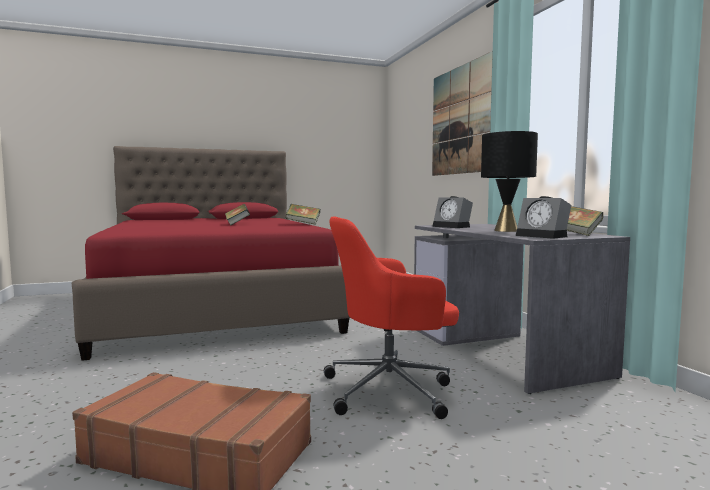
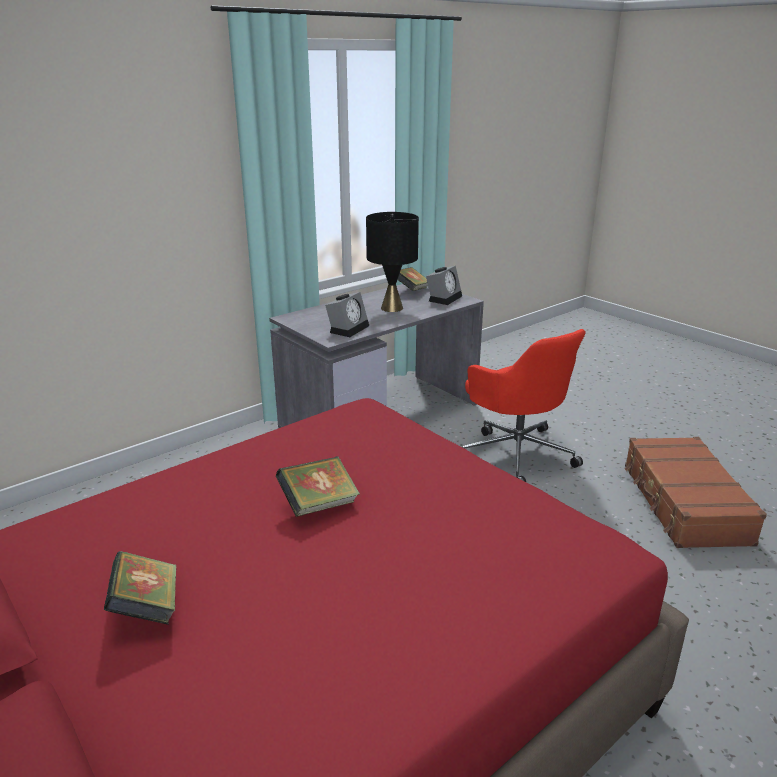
camera: 110 degrees left, 20 degrees up
(303, 224) = (274, 439): book -> book (147, 609)
(460, 120) = (127, 177): picture -> none

